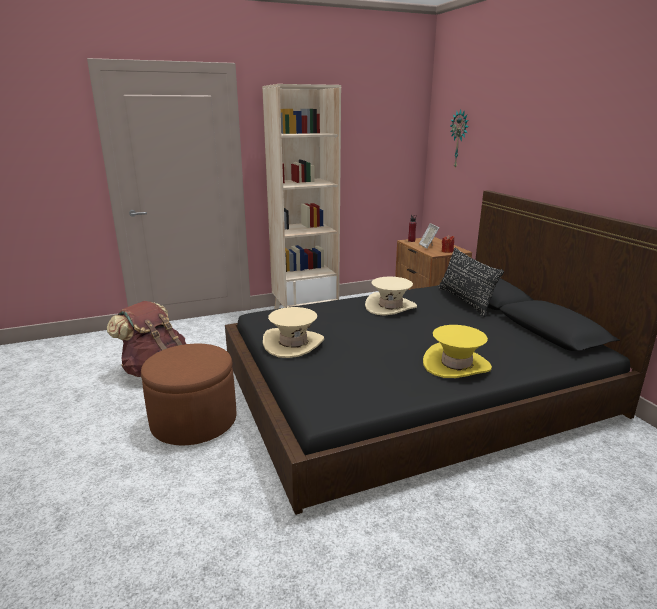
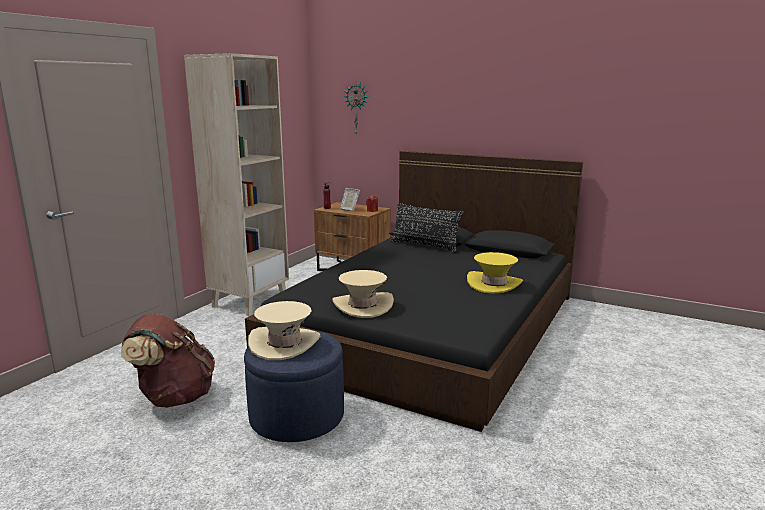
camera: 40 degrees left, 5 degrees down
(194, 421) = (297, 417): brown ottoman -> blue ottoman
(390, 307) = (383, 262): beige hat -> beige hat (284, 344)

